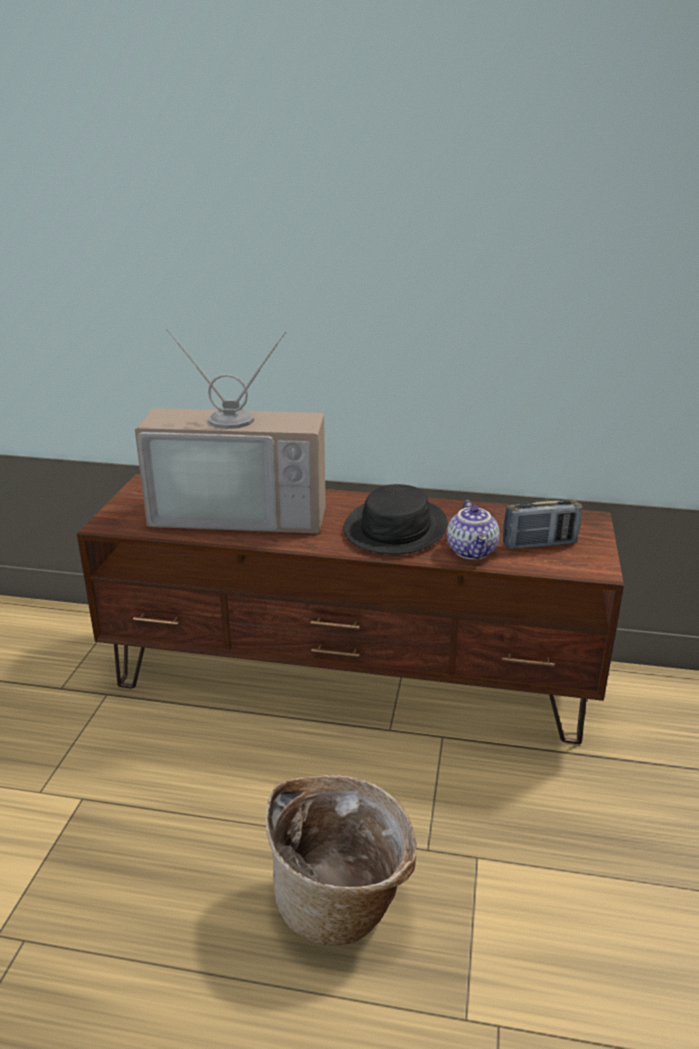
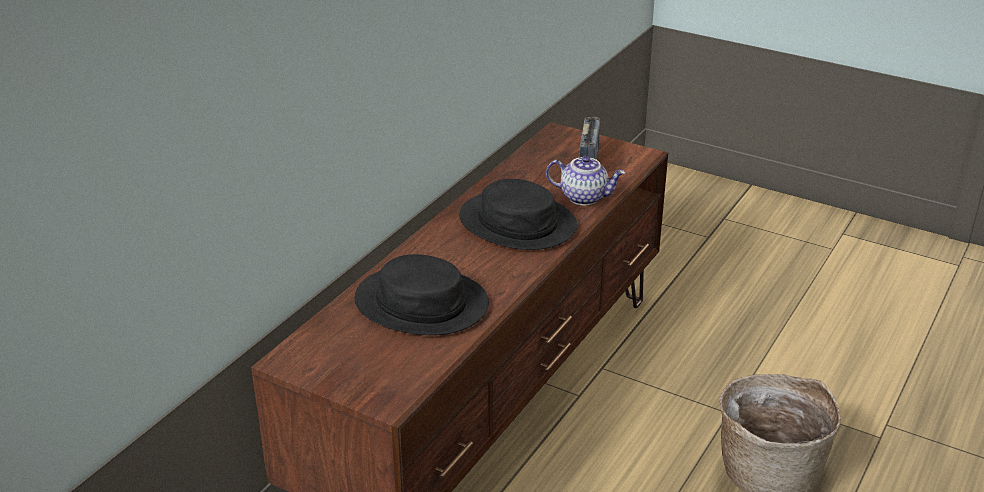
camera: 70 degrees left, 5 degrees up
(241, 511) = (421, 303): television -> black hat

